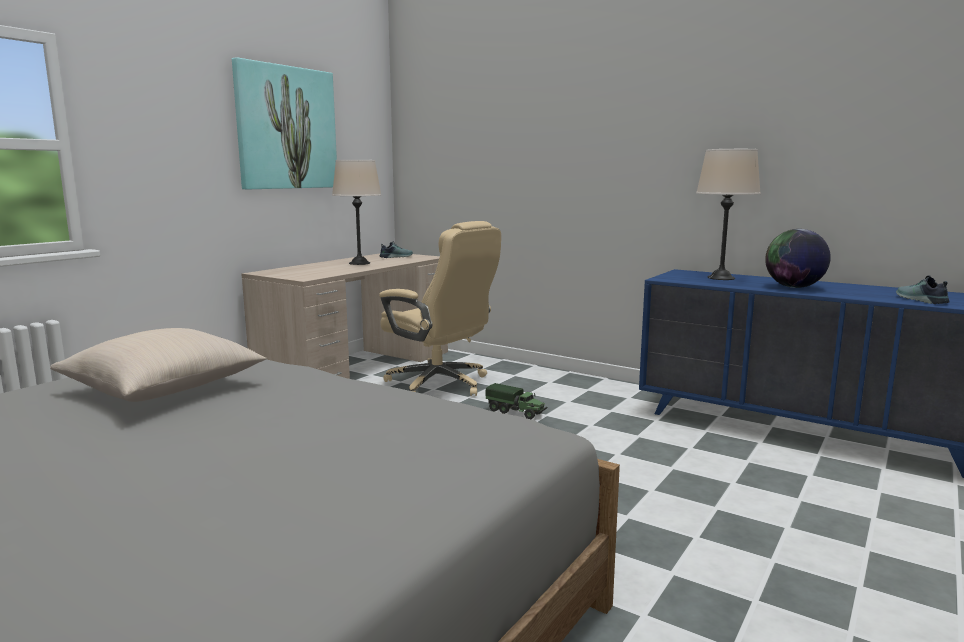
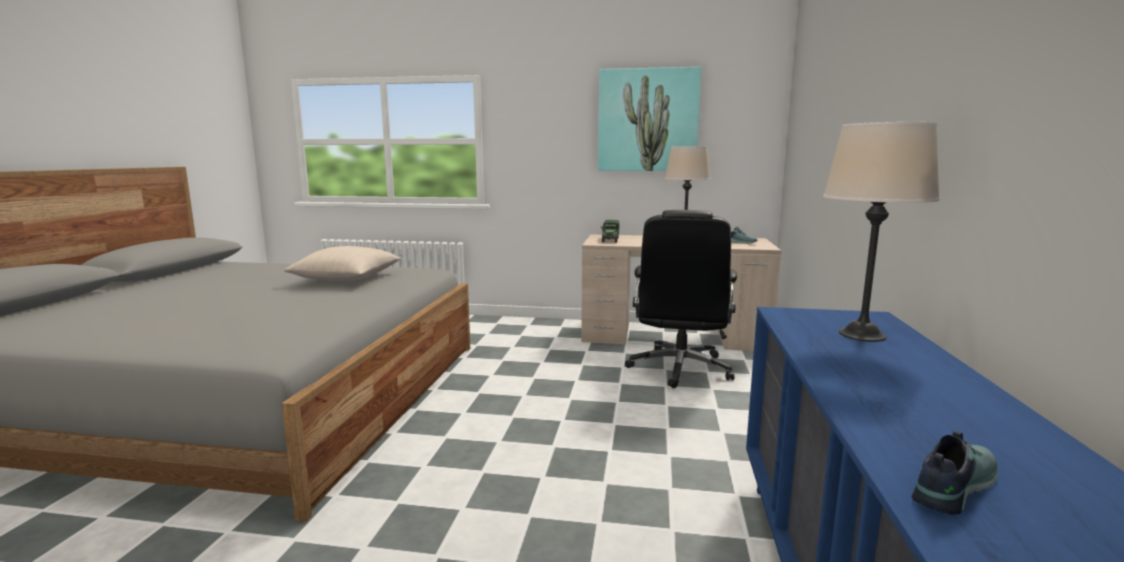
camera: 65 degrees right, 0 degrees up
(440, 384) = (680, 369): beige office chair -> black office chair
(516, 412) = (655, 412): toy truck -> toy truck (610, 240)
(794, 287) = (872, 376): globe -> none

